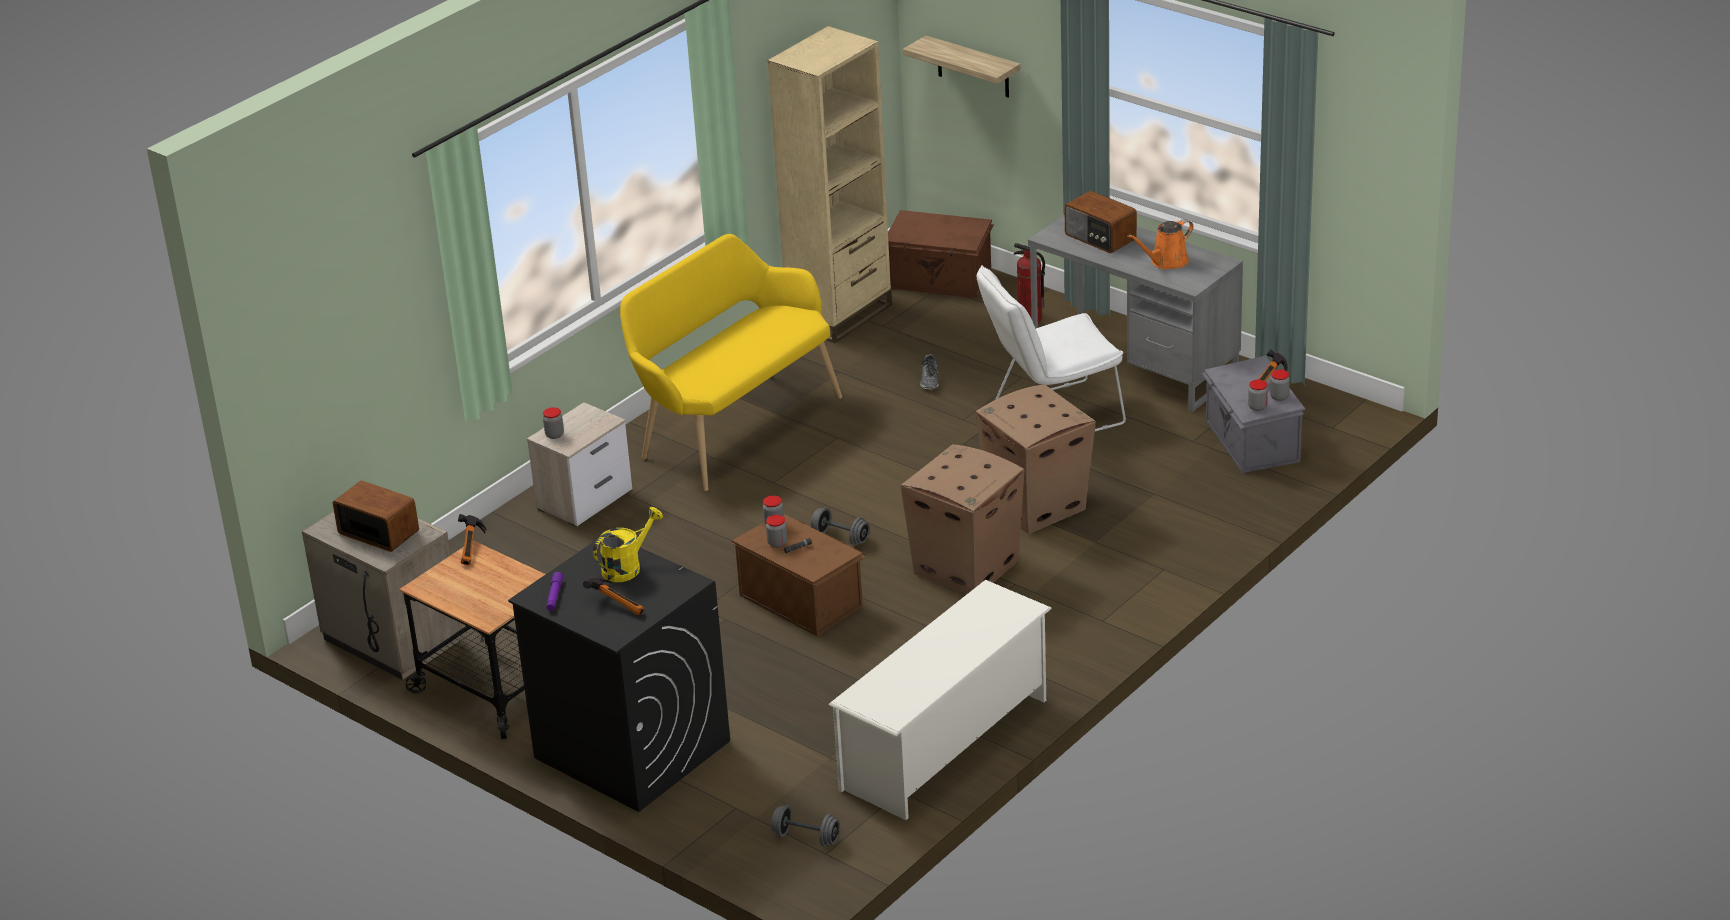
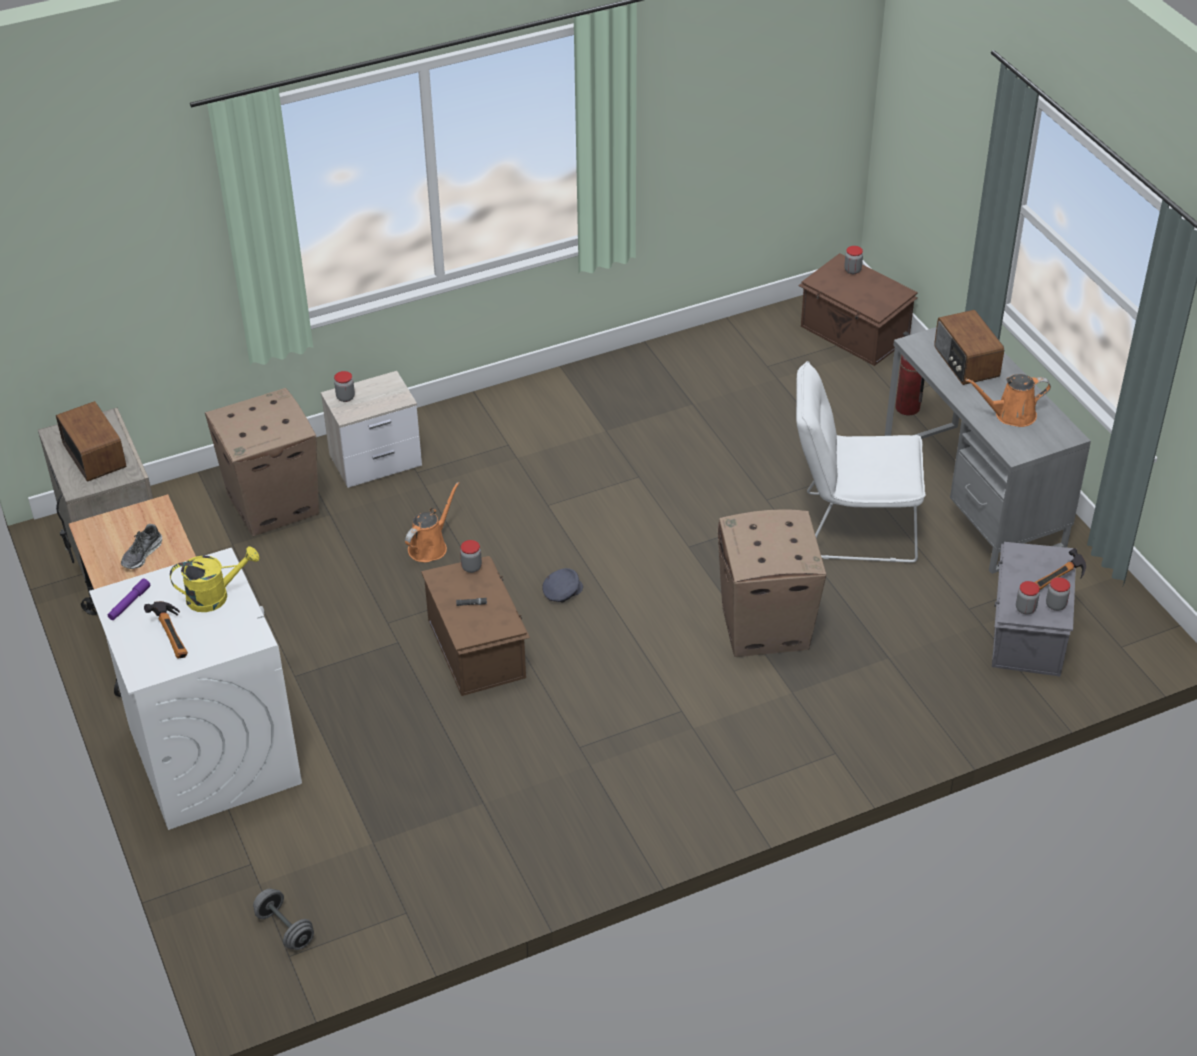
camera: 25 degrees right, 10 degrees up
(473, 548) = (160, 504): hammer -> none
(630, 749) = (213, 755): black washing machine -> white washing machine
(693, 544) = (430, 546): none -> orange watering can
(733, 426) = (557, 430): yellow bench -> none
(777, 543) = (457, 591): jar -> jar (852, 270)
(839, 315) = (736, 341): beige bookcase -> none
(840, 537) = (562, 591): grey dumbbell -> grey cap
(930, 380) = (767, 443): shoe -> shoe (142, 554)
(945, 744) = (485, 875): white shoe rack -> none
(967, 567) = (651, 673): cardboard box -> cardboard box (274, 503)
(973, 67) = (925, 138): shelf -> none

